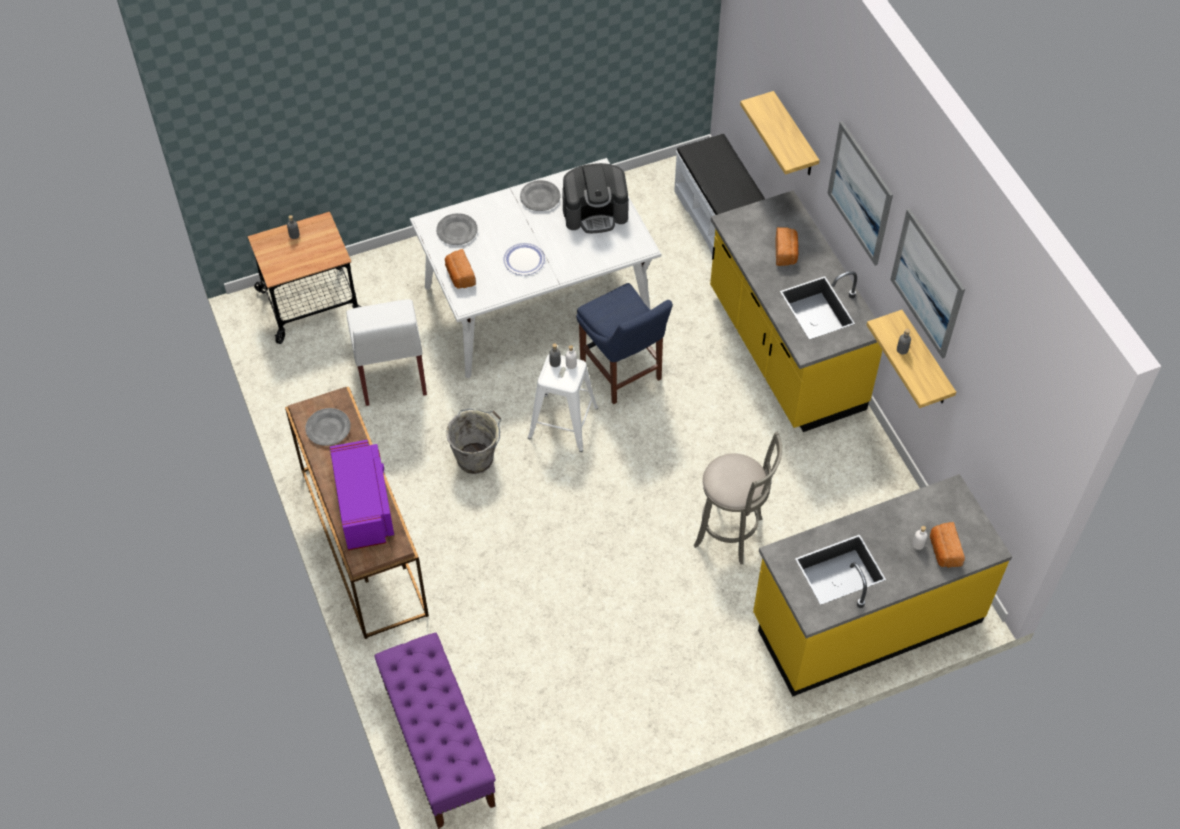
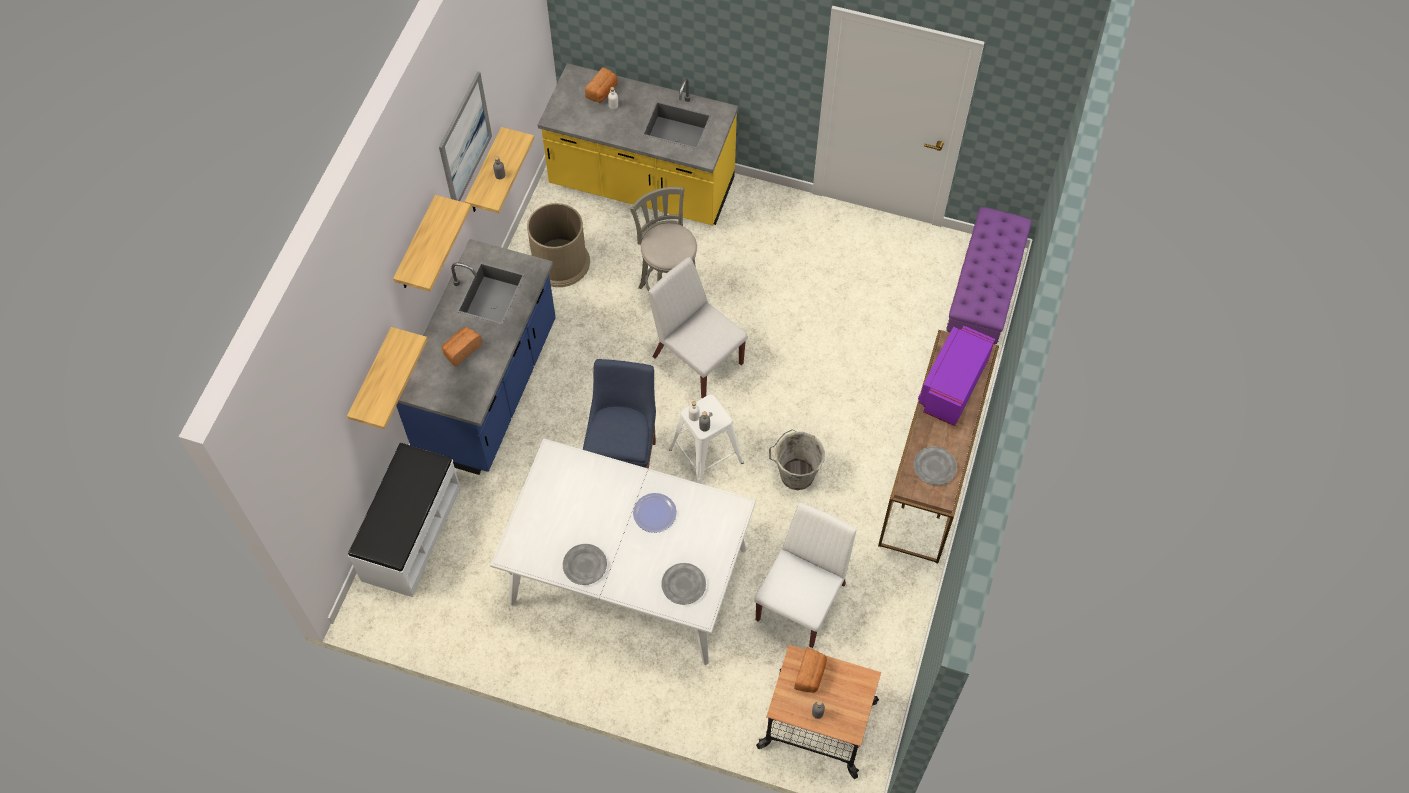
camera: 140 degrees left, 5 degrees up
(460, 276) = (719, 537): bread -> bread (810, 675)
(595, 212) = (555, 515): coffee machine -> none
(647, 492) = (697, 359): none -> white chair
(784, 351) = (489, 389): yellow counter -> blue counter
(852, 490) = (560, 262): none -> brown trash can
(860, 193) = (417, 246): picture -> shelf

